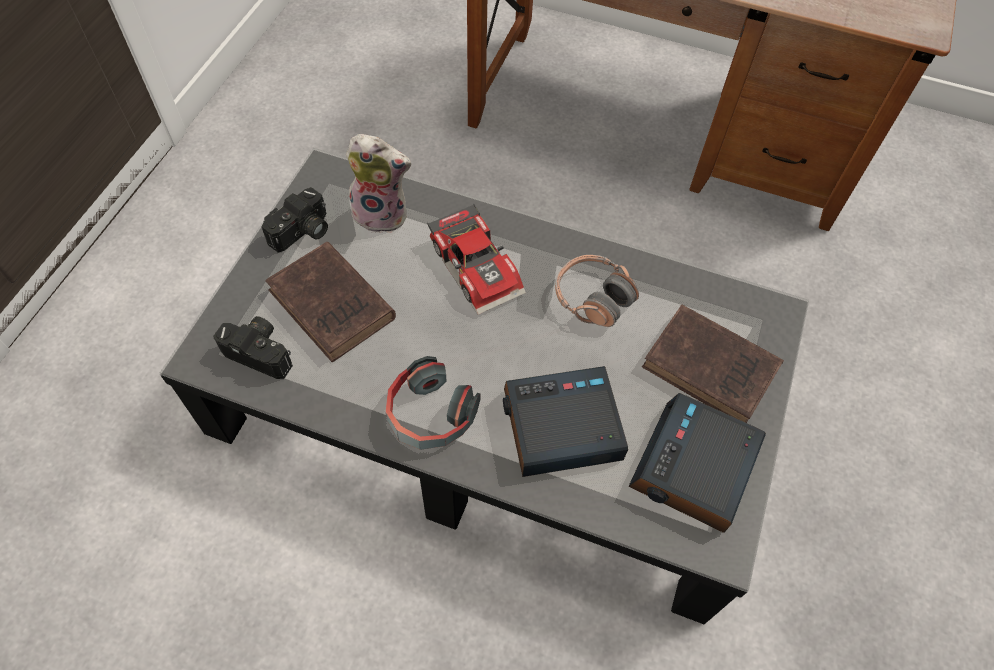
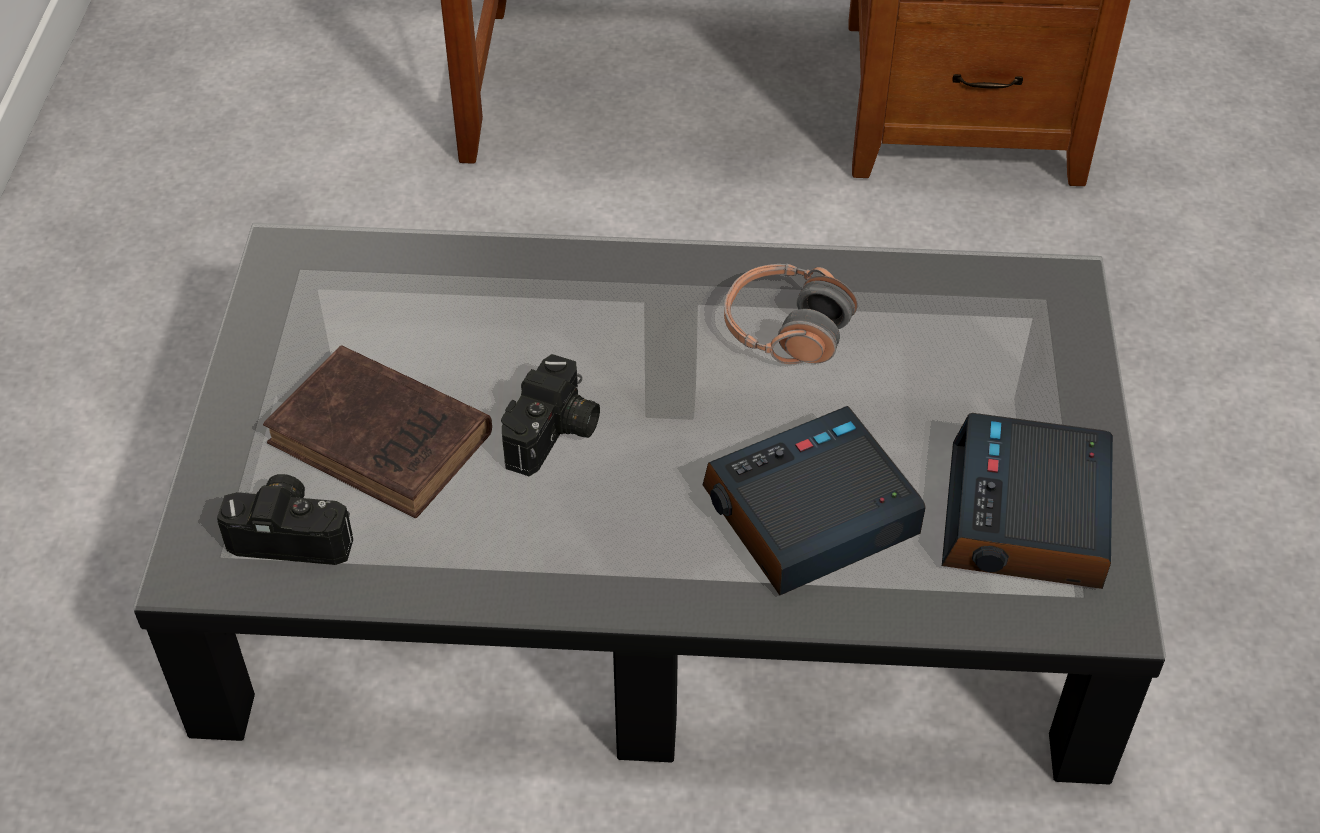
camera: 15 degrees left, 10 degrees down
(302, 233) = (288, 349): camera -> camera (554, 435)
(383, 214) = (409, 291): plush toy -> none
(429, 415) = (601, 551): headphones -> none
(478, 266) = (593, 328): toy car -> none
(713, 369) = (1002, 381): brown book -> none

